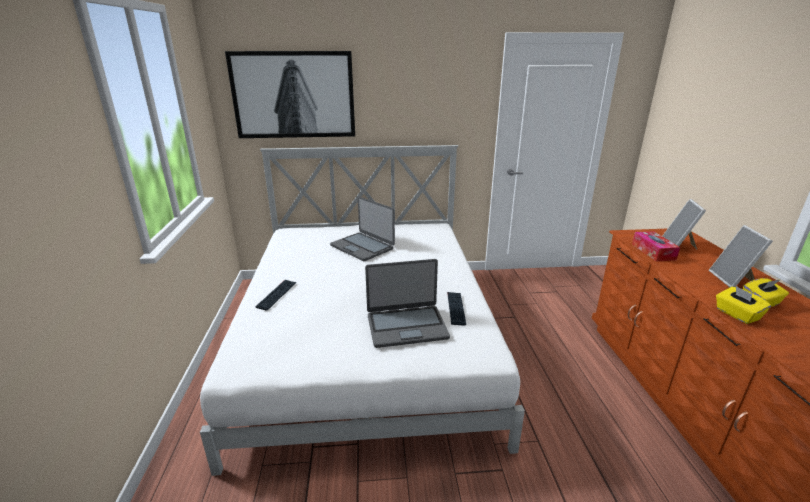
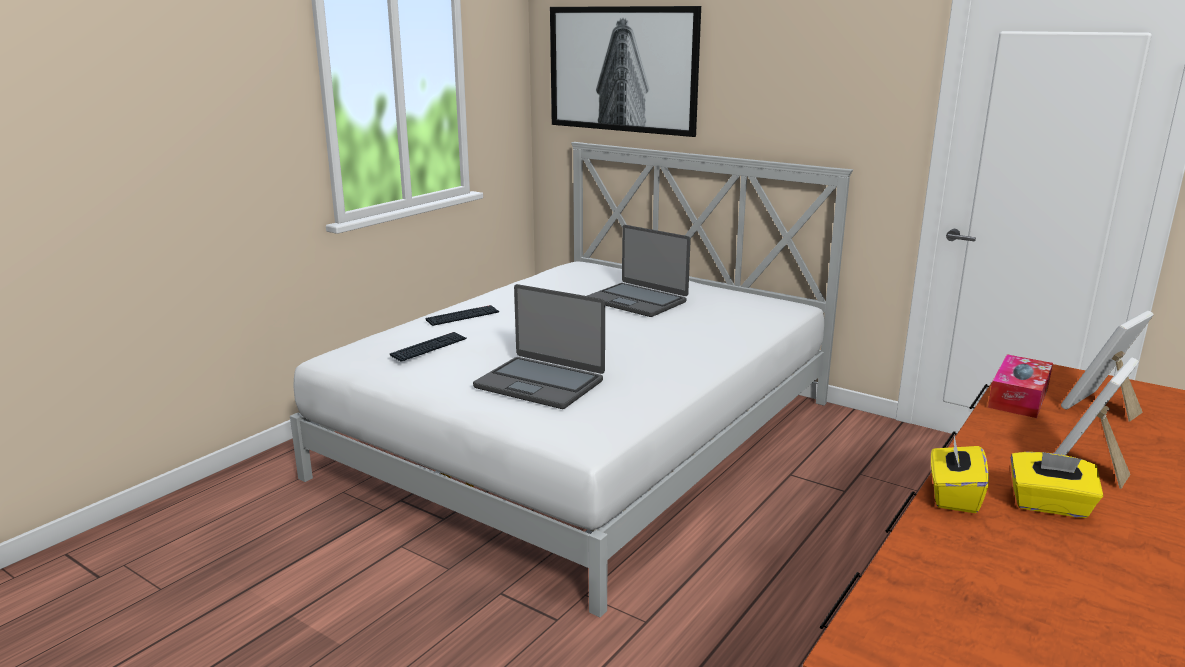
camera: 40 degrees right, 5 degrees down
(362, 247) = (637, 301): laptop -> laptop turned 45 degrees counterclockwise
(456, 308) = (629, 389): keyboard -> keyboard (429, 348)

